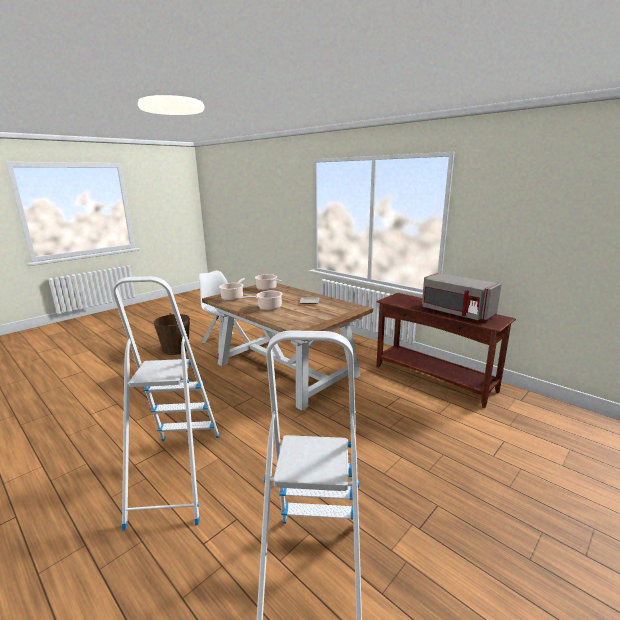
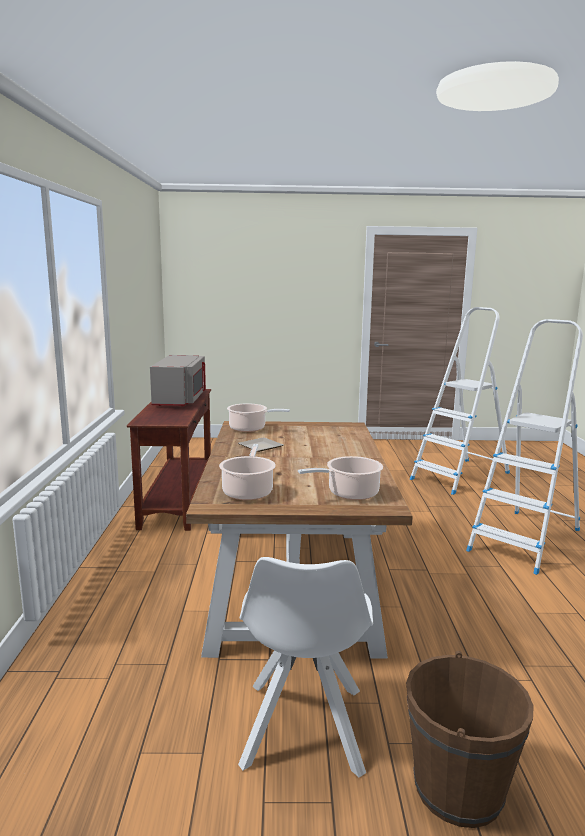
camera: 135 degrees left, 5 degrees down
(268, 307) = (333, 457): cooking pot -> cooking pot (250, 428)

